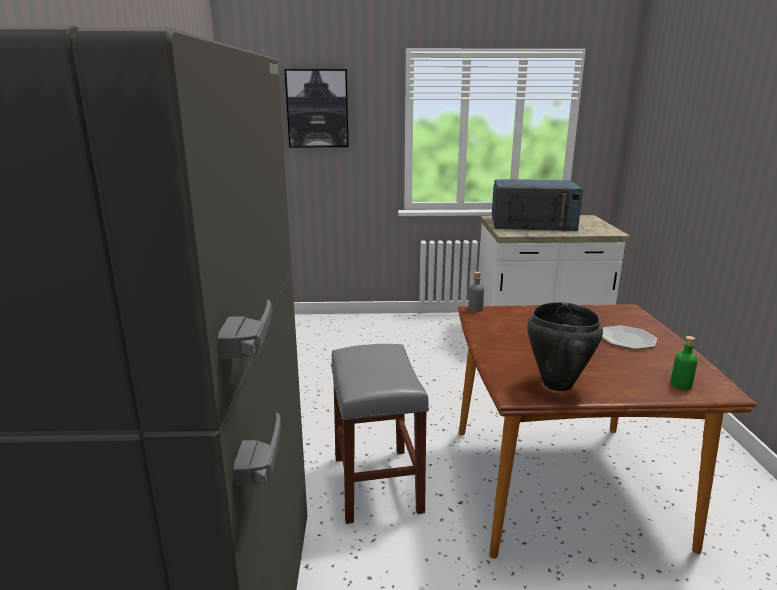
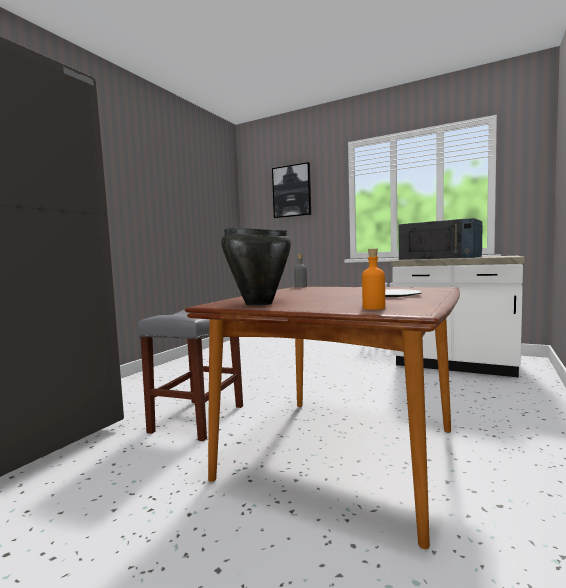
camera: 30 degrees right, 15 degrees down
(680, 385) = (373, 308): green bottle -> orange bottle

